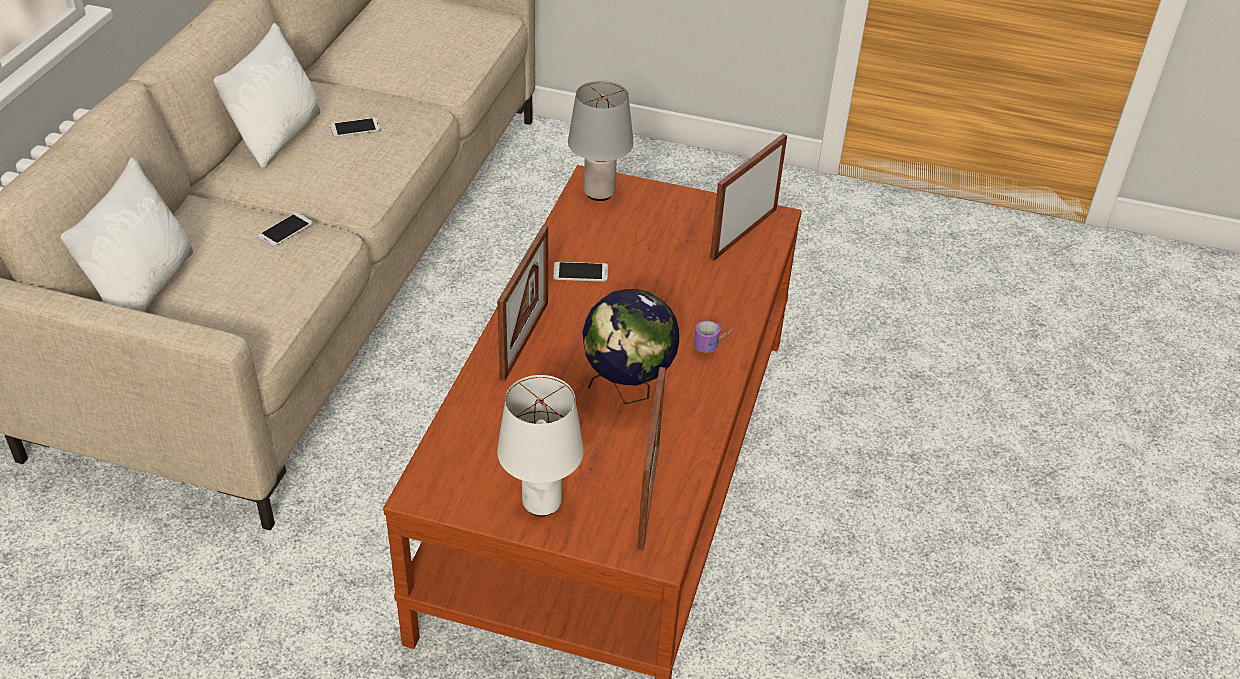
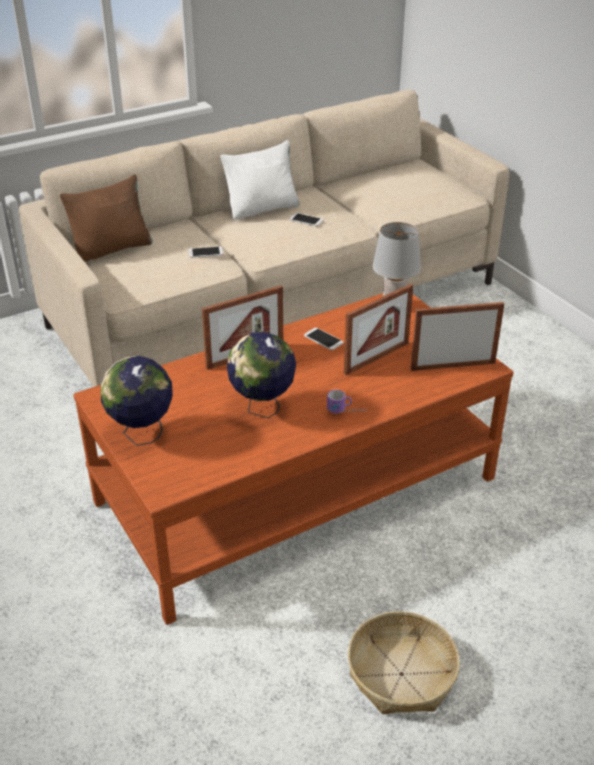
camera: 45 degrees right, 5 degrees down
(144, 286) = (112, 249): white pillow -> brown pillow
(542, 504) = (142, 434): white table lamp -> globe
(648, 496) = (198, 463): picture frame -> picture frame (376, 358)
(923, 596) = (401, 675): none -> basket

